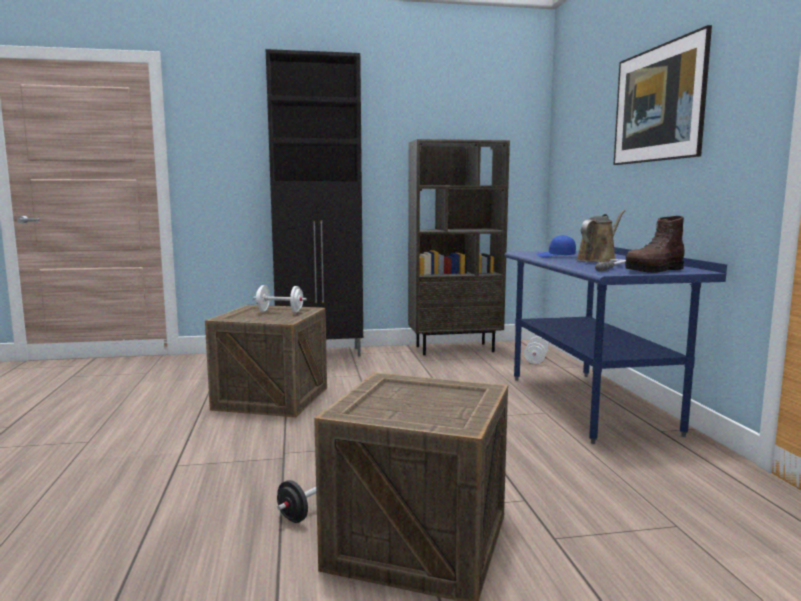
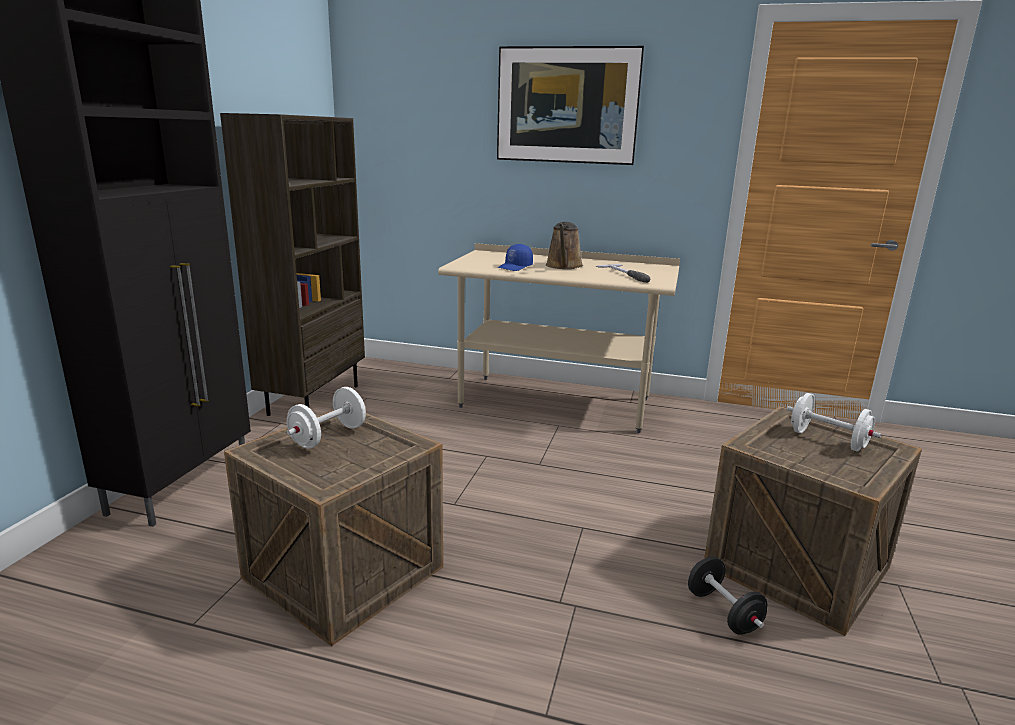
camera: 65 degrees left, 10 degrees up
(535, 360) = (412, 379): white dumbbell -> white dumbbell (828, 440)
(589, 404) = (555, 403): blue desk -> beige desk
(598, 260) = (563, 266): brown watering can -> brown watering can turned 150 degrees counterclockwise
(654, 270) = (653, 272): brown boot -> none

